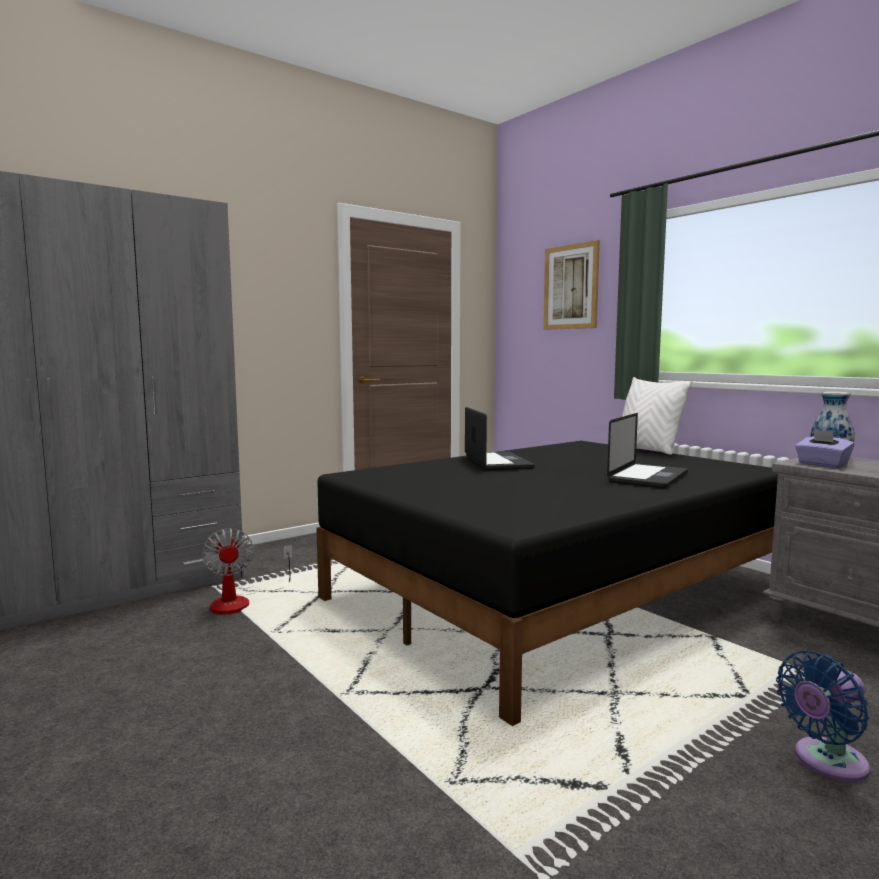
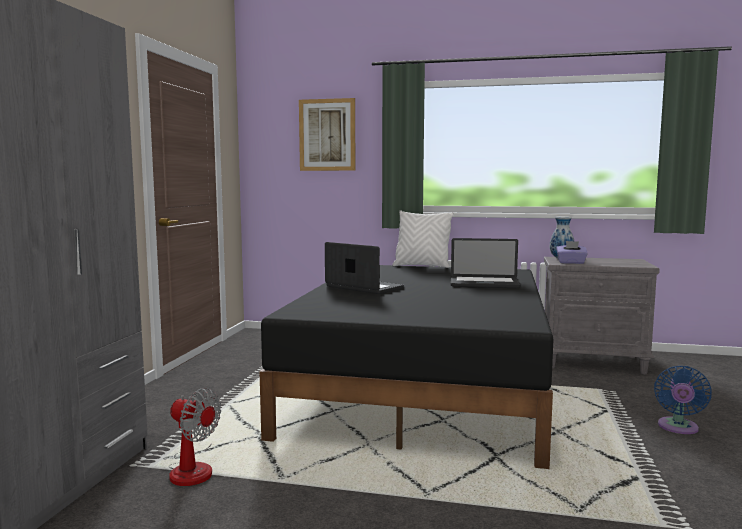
camera: 40 degrees left, 0 degrees up
(648, 477) = (484, 284): laptop -> laptop turned 105 degrees clockwise

